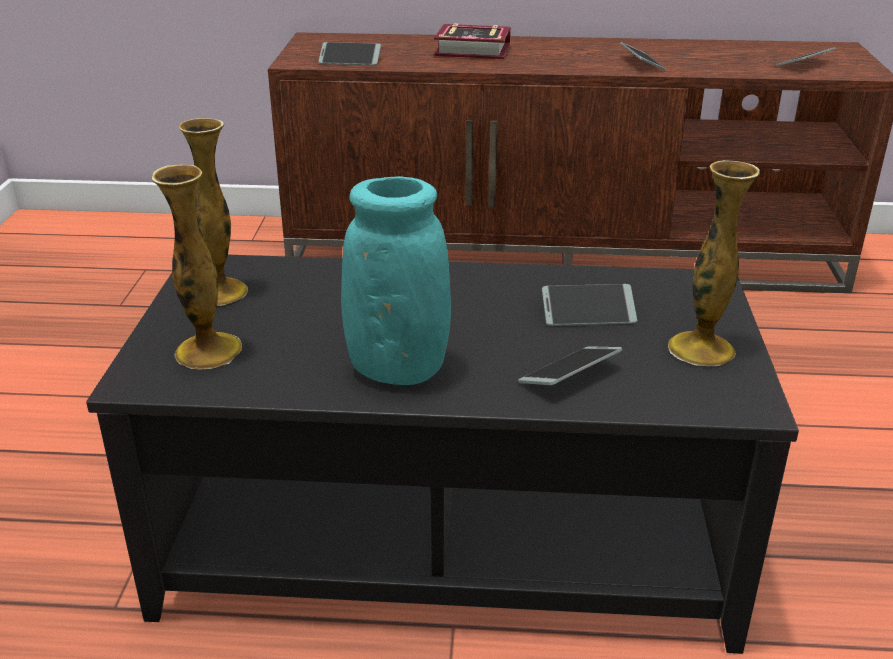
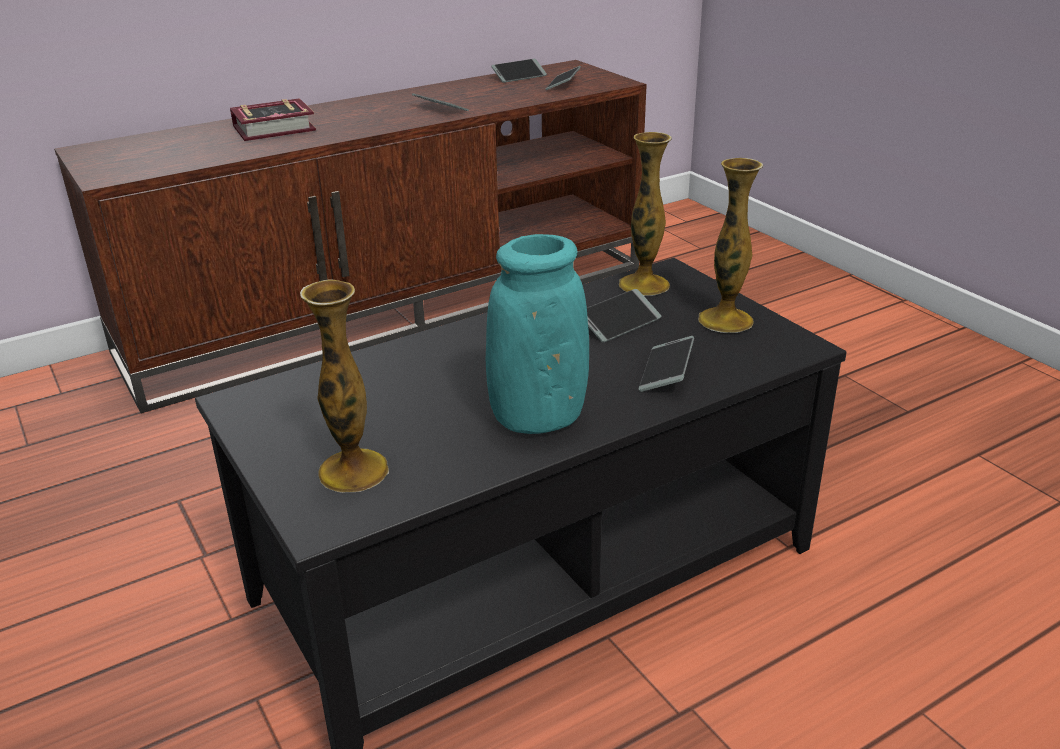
camera: 35 degrees left, 0 degrees up
(217, 292) = (285, 419): vase -> vase (644, 285)
(350, 61) = (163, 164): phone -> phone (519, 76)

